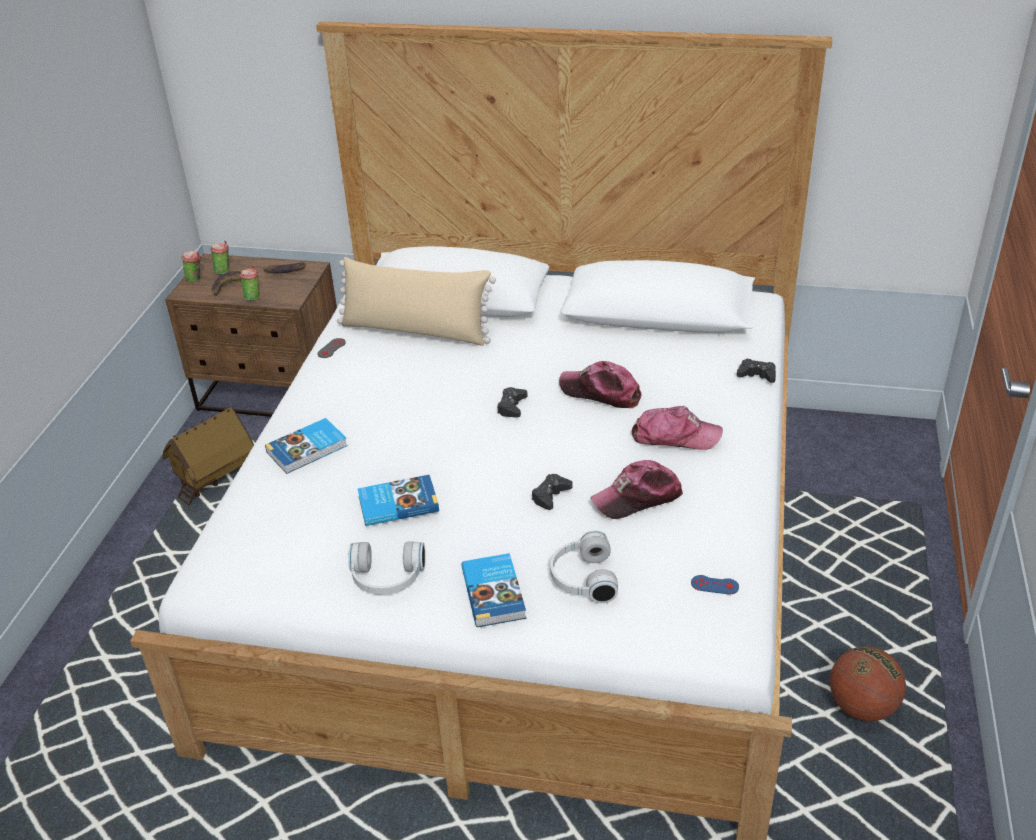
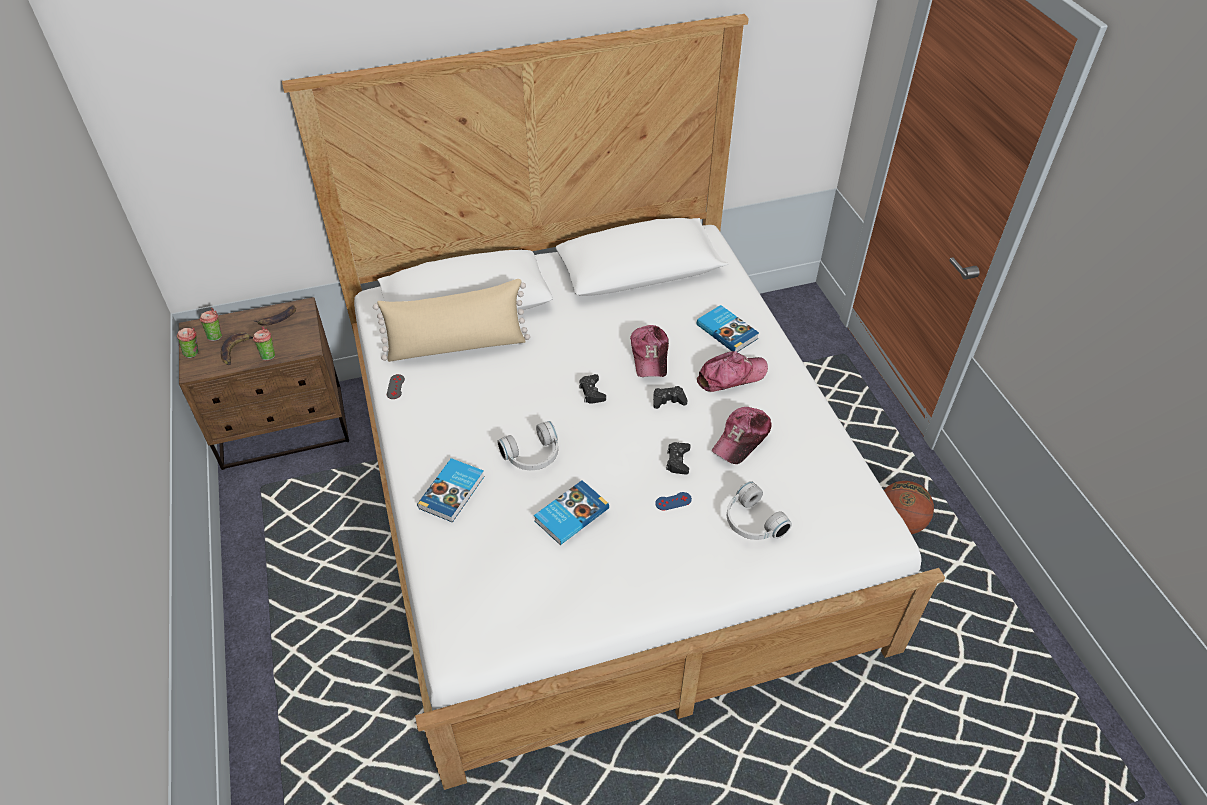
camera: 30 degrees left, 10 degrees up
(215, 478) = (289, 529): toy house -> none
(386, 579) = (610, 584): white headphones -> white headphones (533, 456)
(495, 593) = (698, 561): book -> book (727, 331)
(600, 392) = (650, 356): cap -> cap turned 90 degrees counterclockwise
(714, 585) = (842, 490): blue game controller -> blue game controller (673, 501)
(757, 375) = (750, 302): black game controller -> black game controller (668, 400)

